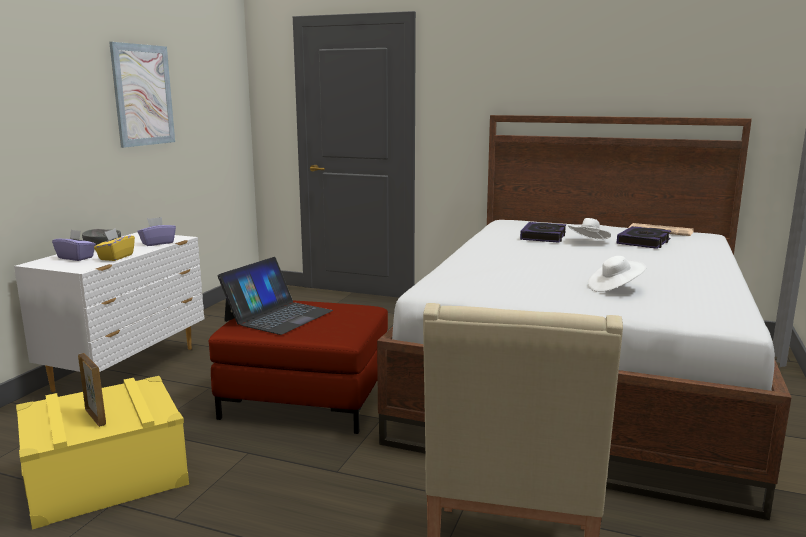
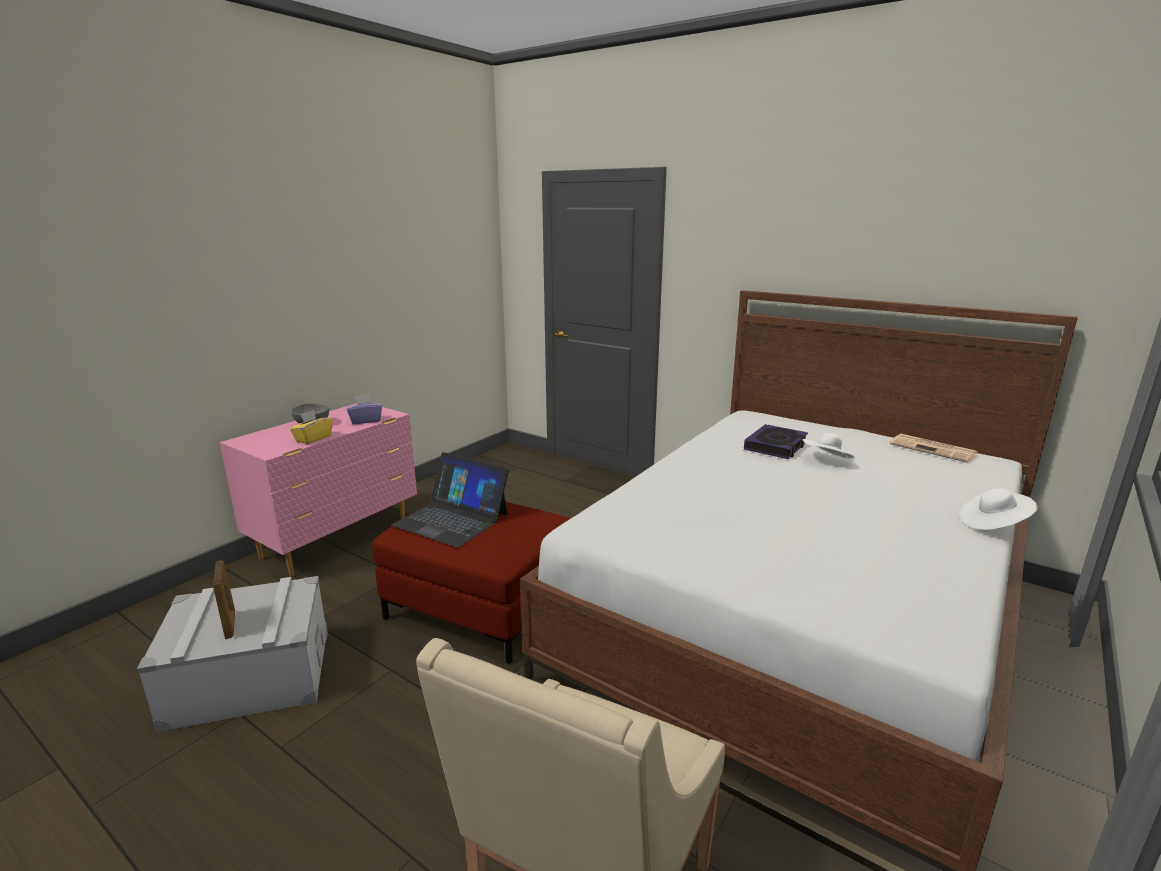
camera: 15 degrees right, 5 degrees up
(76, 258) = (279, 436): purple tissue box -> none
(106, 477) = (250, 677): yellow storage box -> grey storage box
(129, 368) = (338, 539): white dresser -> pink dresser
(143, 95) = (370, 264): picture -> none
(278, 316) = (452, 519): laptop -> laptop turned 75 degrees clockwise
(614, 288) = (810, 554): white hat -> white hat (992, 524)
(644, 242) = (899, 468): book -> none

